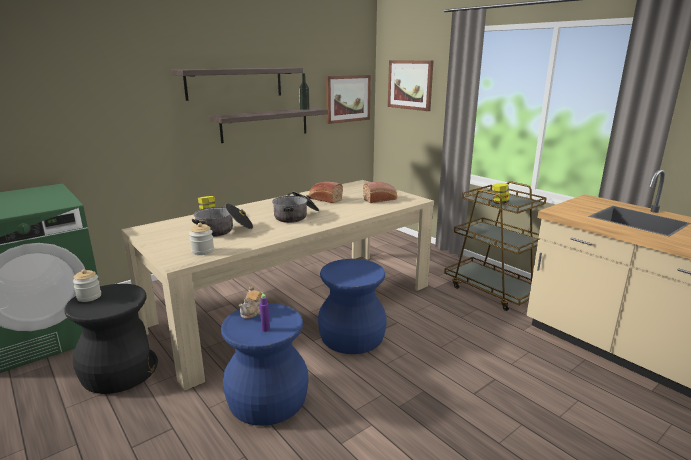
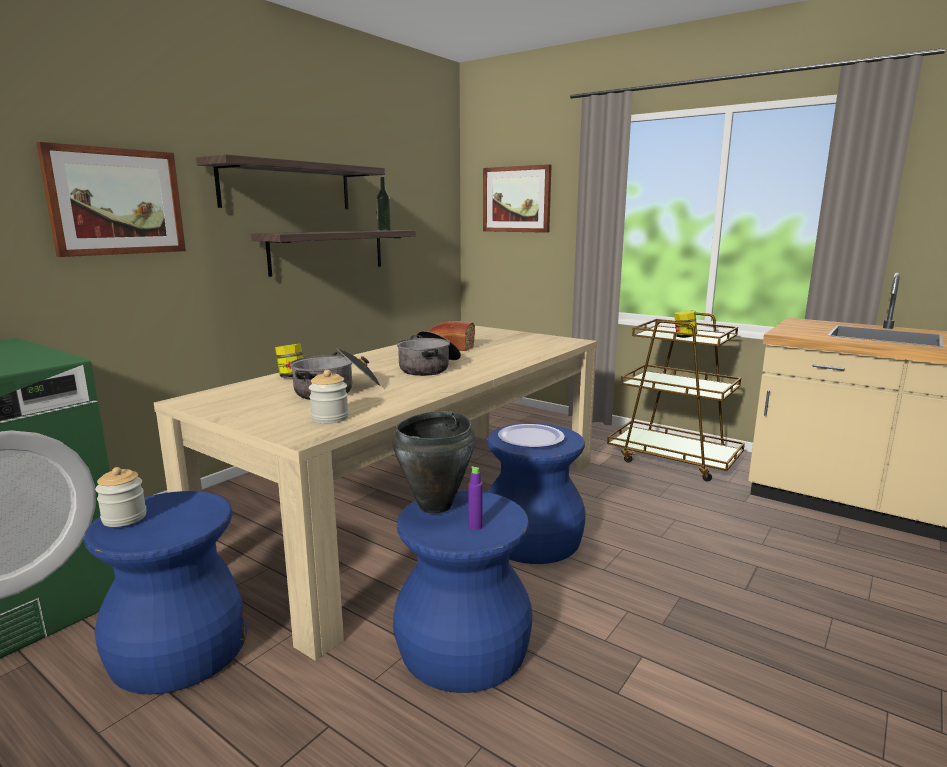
camera: 15 degrees left, 5 degrees down
(119, 372) = (178, 651): black stool -> blue stool
(253, 312) = (436, 506): teapot -> black cooking pot
(347, 98) = (429, 220): picture -> picture (116, 202)
(349, 270) = (530, 438): none -> plate
(380, 199) = (526, 343): bread -> none

